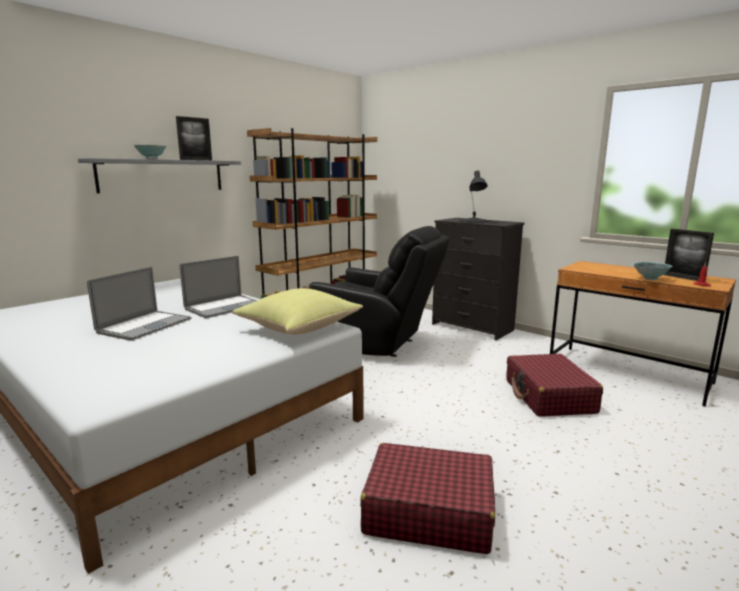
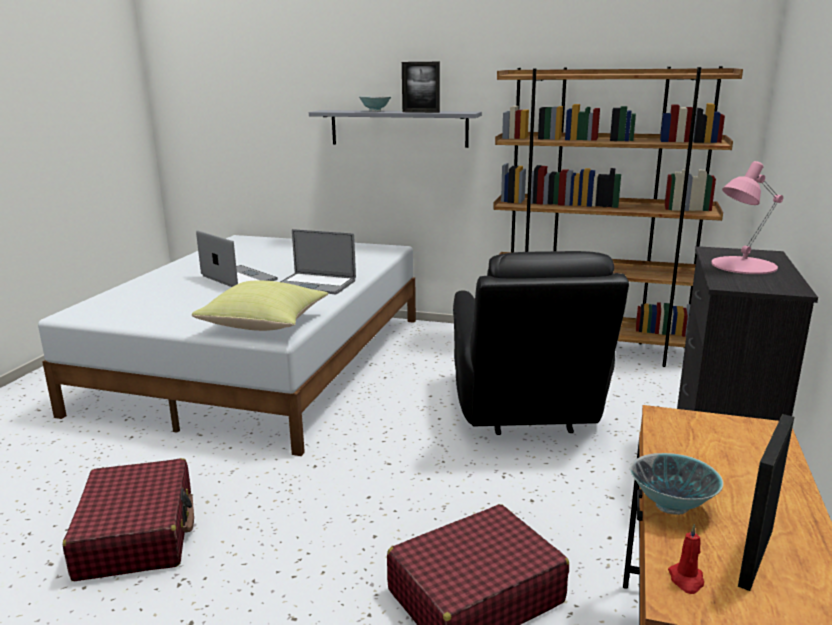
camera: 65 degrees right, 5 degrees up
(145, 326) = (239, 278): laptop -> laptop turned 135 degrees counterclockwise
(473, 221) = (742, 265): black table lamp -> pink table lamp

